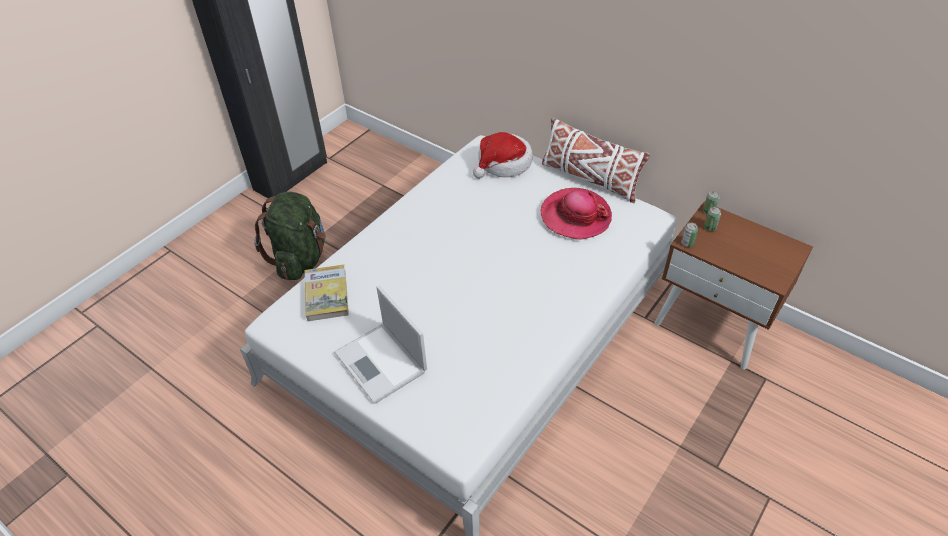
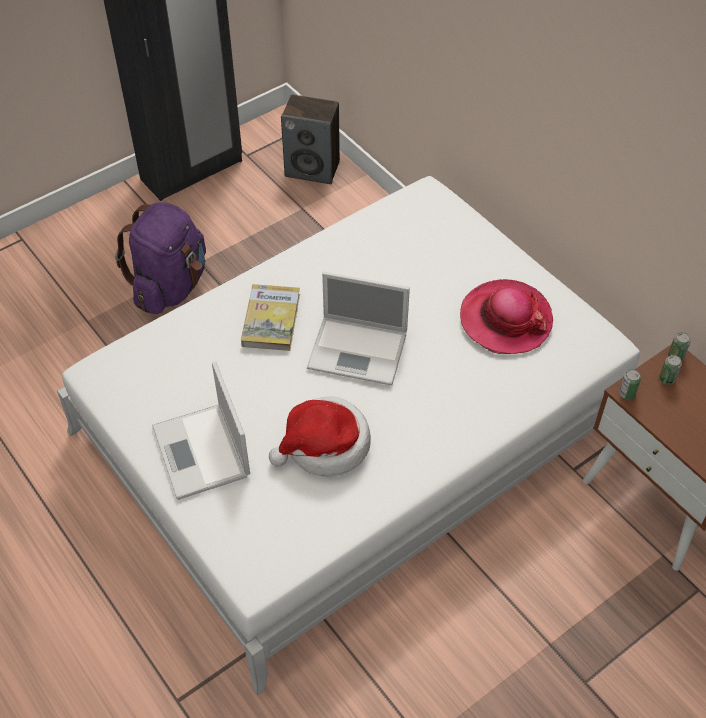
camera: 15 degrees right, 5 degrees up
(301, 258) = (170, 286): green backpack -> purple backpack
(326, 294) = (167, 351): book -> book (271, 320)
(381, 158) = (313, 169): none -> speaker
(477, 260) = (359, 350): none -> laptop
(503, 164) = (442, 224): hat -> hat (325, 446)
(589, 179) = (546, 271): white pillow -> none

